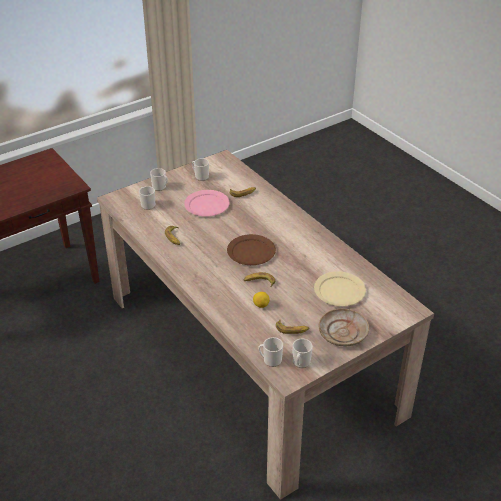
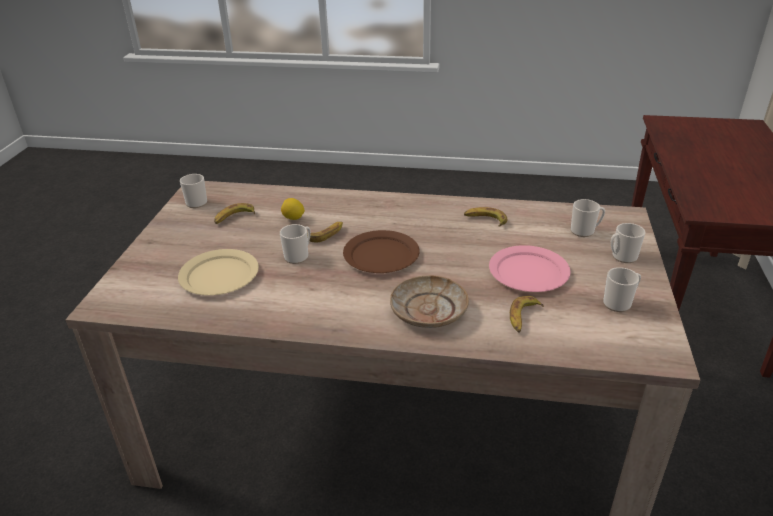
camera: 135 degrees right, 5 degrees down
(270, 360) = (228, 190): mug -> mug (298, 256)
(343, 333) = (174, 241): beige plate -> beige plate (428, 311)

